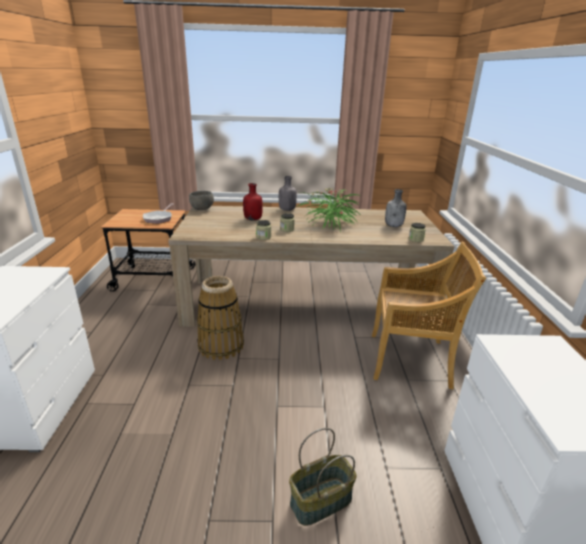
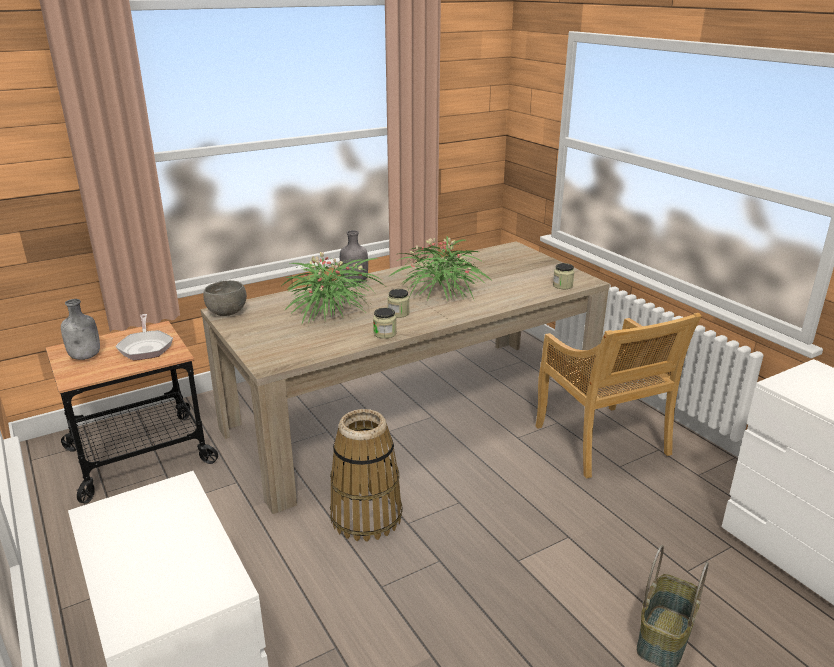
camera: 30 degrees left, 0 degrees up
(253, 219) = (330, 310): red bottle -> potted plant
(394, 226) = (516, 273): grey bottle -> grey bottle (86, 356)
(411, 360) = (602, 442): beige chair -> beige chair turned 90 degrees clockwise

